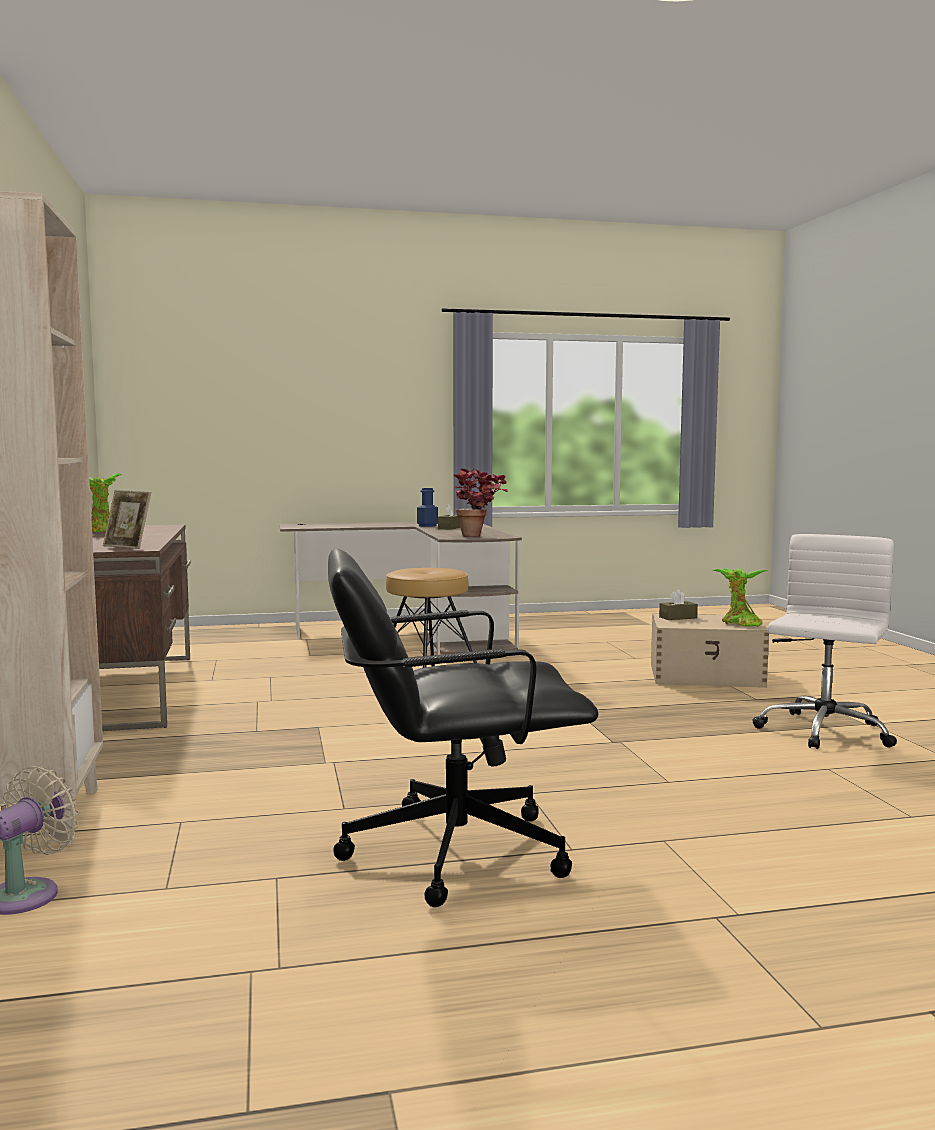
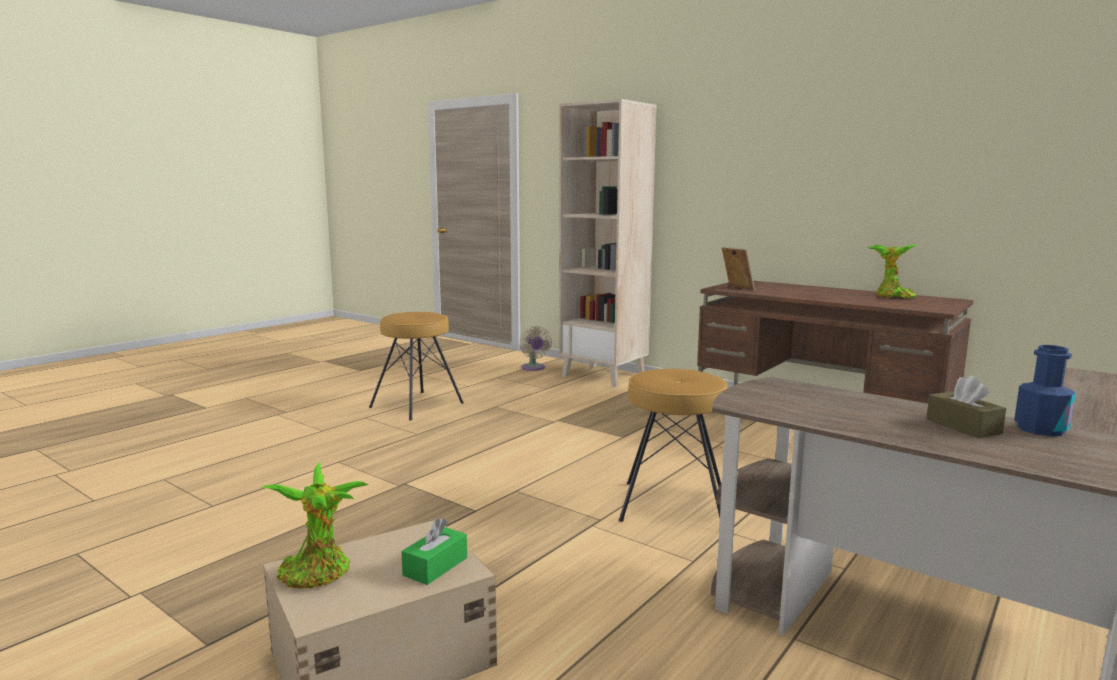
camera: 140 degrees right, 5 degrees up
(128, 547) = (736, 288): picture frame -> picture frame turned 75 degrees clockwise
(452, 851) = (417, 405): black office chair -> brown stool
(478, 536) = (762, 394): potted plant -> none
(678, 617) = (435, 566): brown tissue box -> green tissue box
(823, 732) = (202, 556): white office chair -> none

